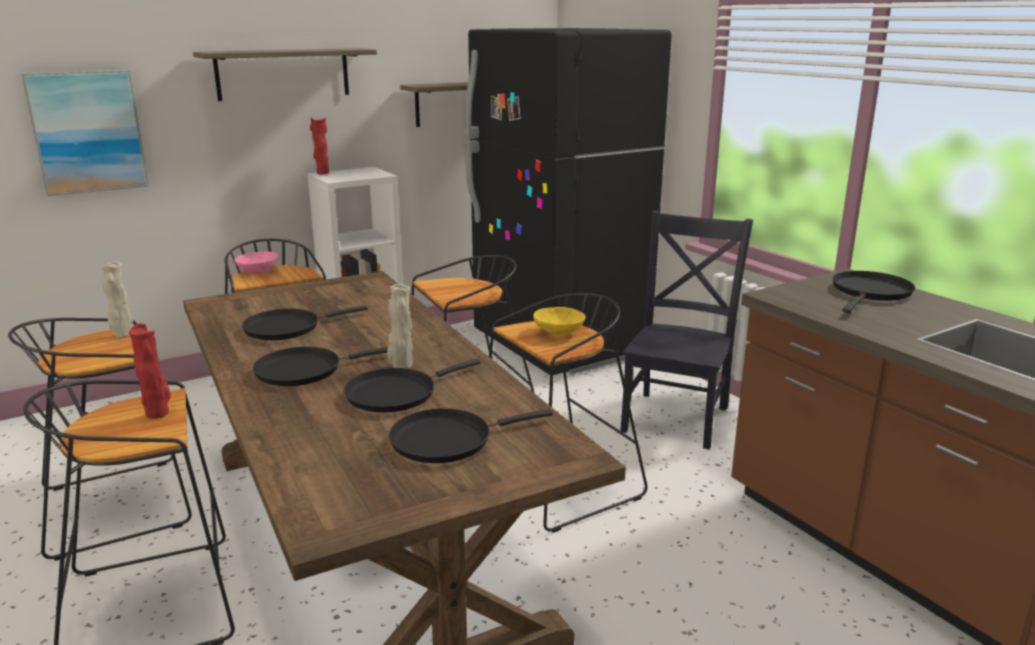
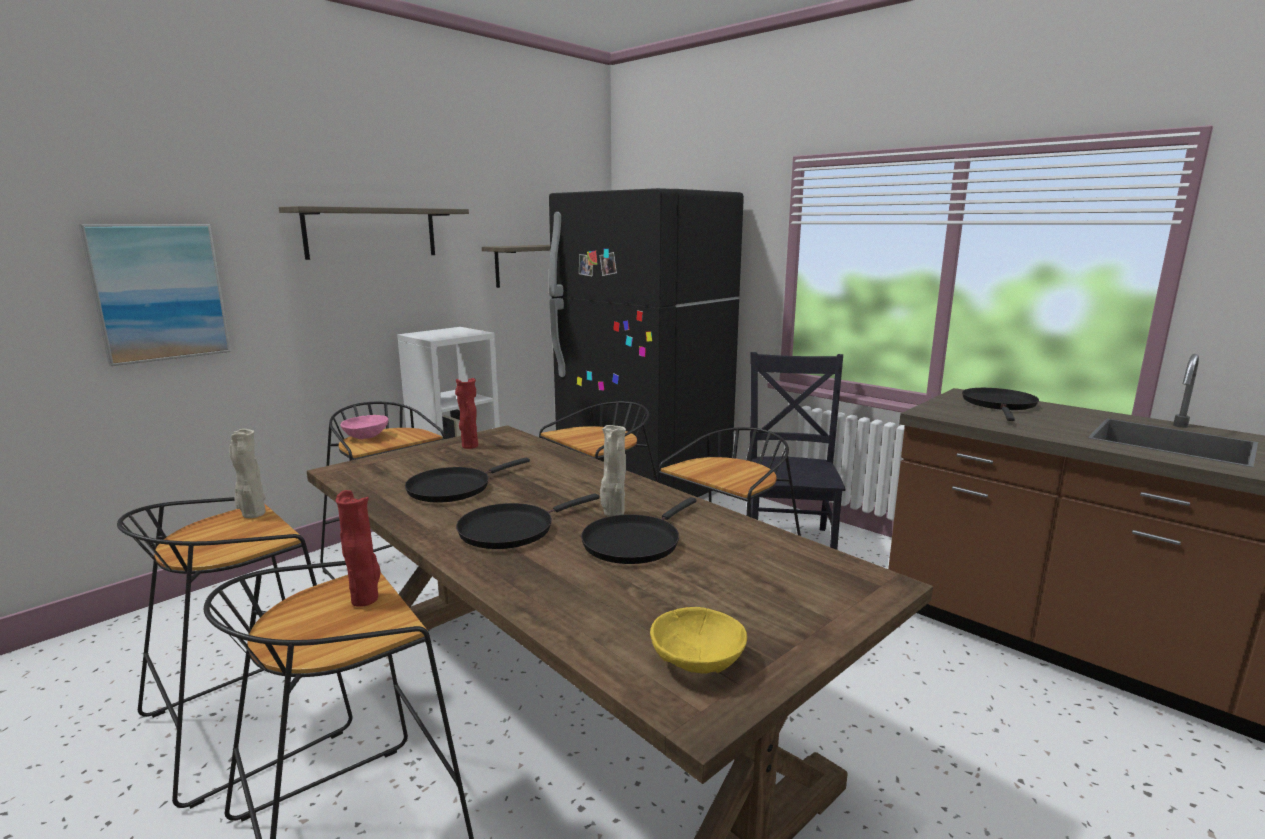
camera: 15 degrees left, 5 degrees down
(322, 173) = (414, 333): red vase -> red vase (469, 446)
(447, 440) = (735, 584): black frying pan -> none
(558, 333) = (727, 467): yellow bowl -> yellow bowl (697, 664)

